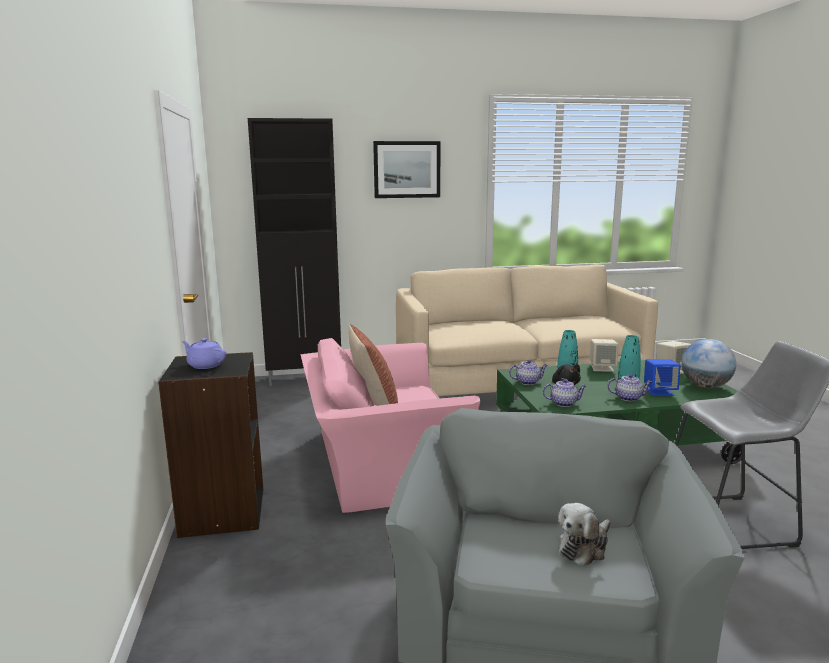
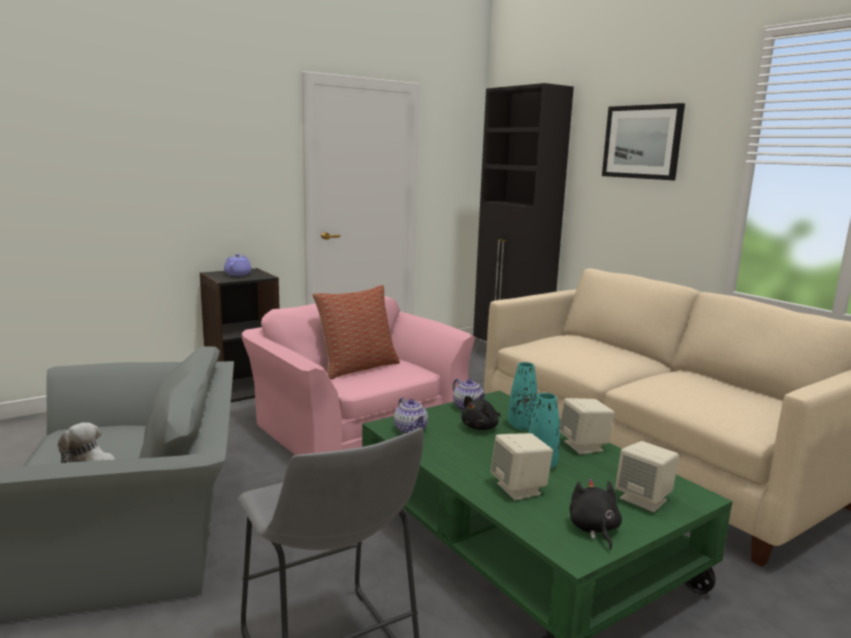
camera: 65 degrees right, 0 degrees up
(629, 398) = (468, 467): teapot -> none
(659, 392) = (519, 489): blue speaker -> beige speaker
(705, 386) = (594, 529): globe -> black plush toy

